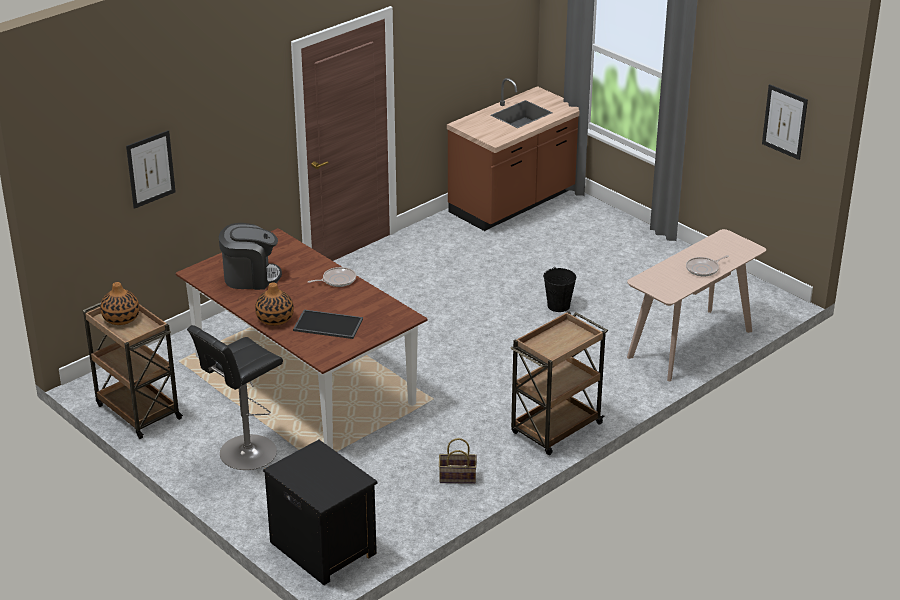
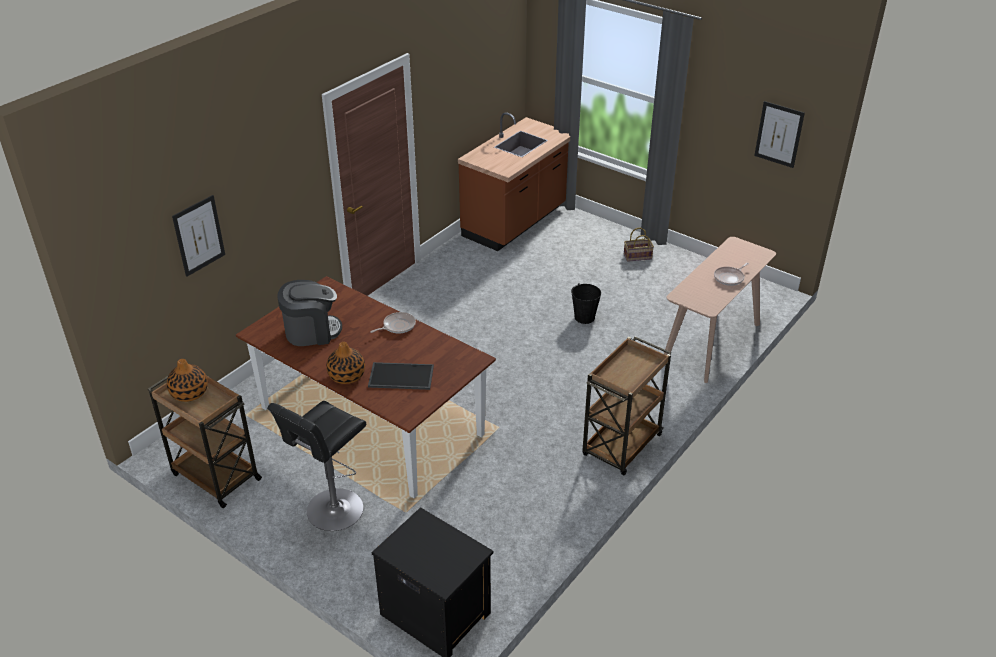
camera: 10 degrees left, 5 degrees up
(456, 477) = (545, 512): basket -> basket (637, 257)

